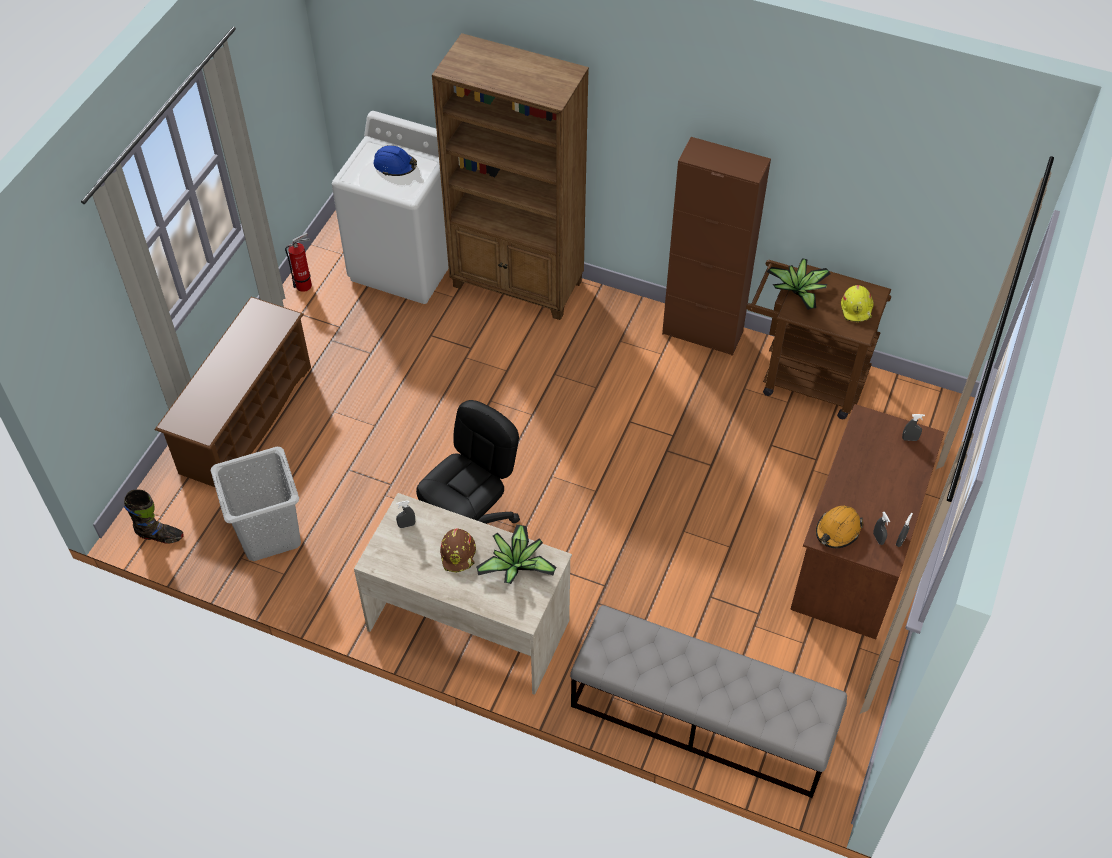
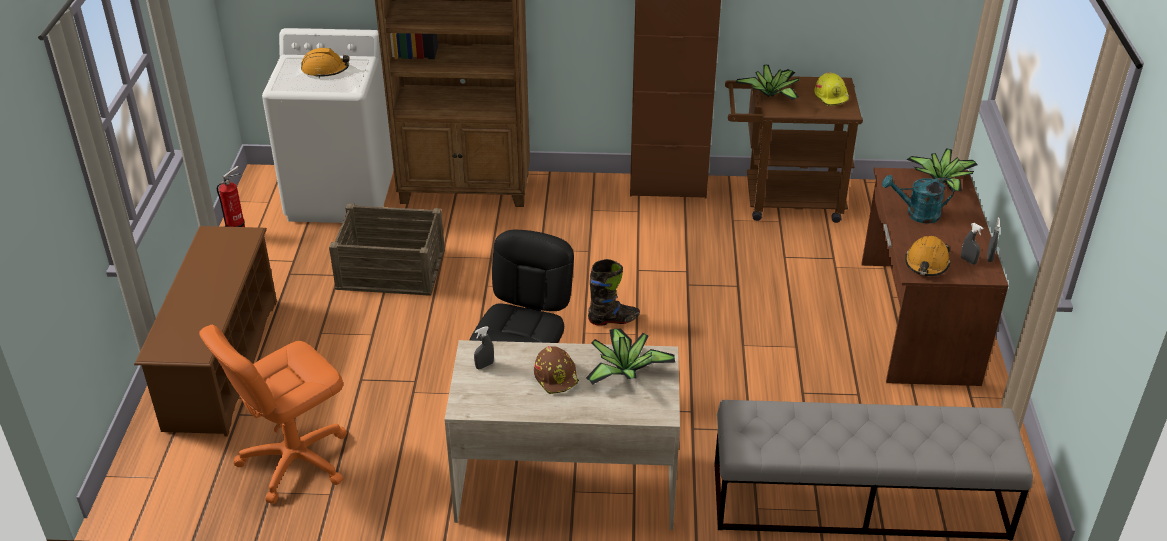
camera: 20 degrees left, 15 degrees down
(160, 536) = (161, 496): black boot -> black boot (613, 319)
(268, 533) = (294, 460): grey laundry basket -> orange office chair
(395, 166) = (325, 70): blue hard hat -> orange hard hat
(417, 358) = (390, 268): none -> crate
(862, 471) = (916, 214): none -> turquoise watering can
(910, 439) = (942, 181): grey spray bottle -> potted plant

